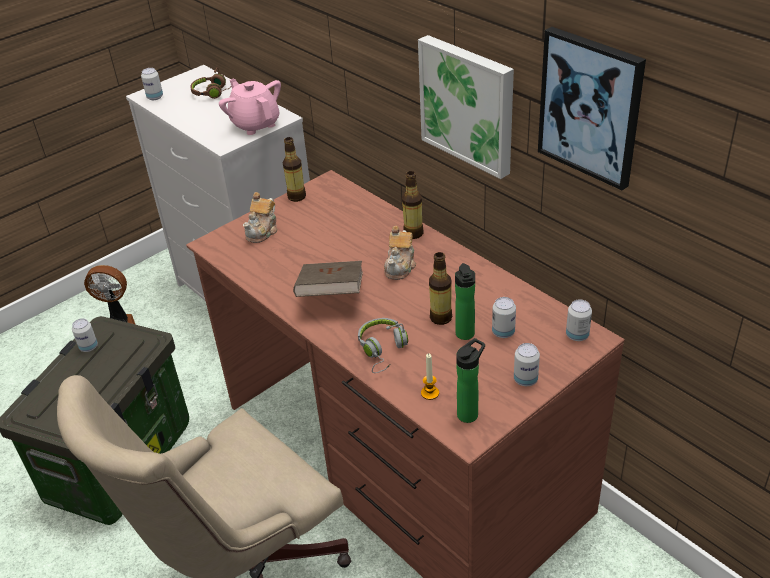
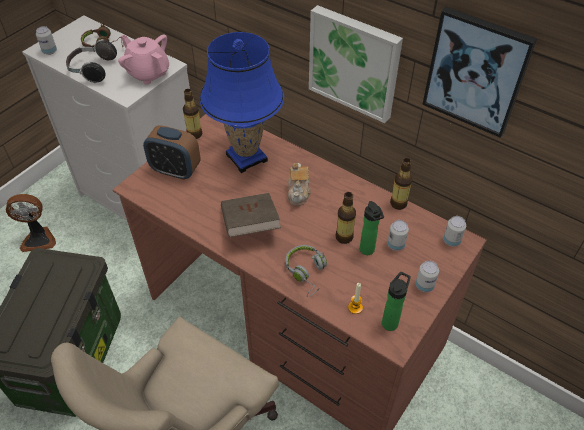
camera: 15 degrees left, 10 degrees up
(89, 347) = (35, 279): can -> none
(194, 117) = (92, 70): none -> headphones
(263, 231) = (175, 170): teapot -> alarm clock
(350, 225) = (247, 157): none -> blue table lamp
(413, 233) = (300, 160): bottle -> bottle (398, 203)

